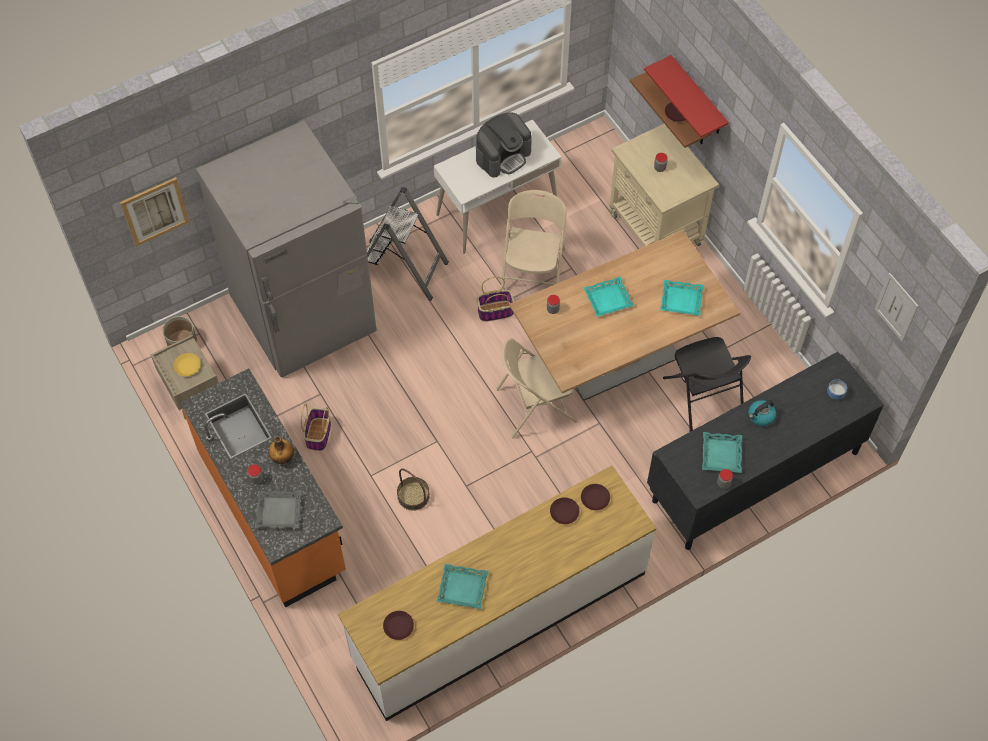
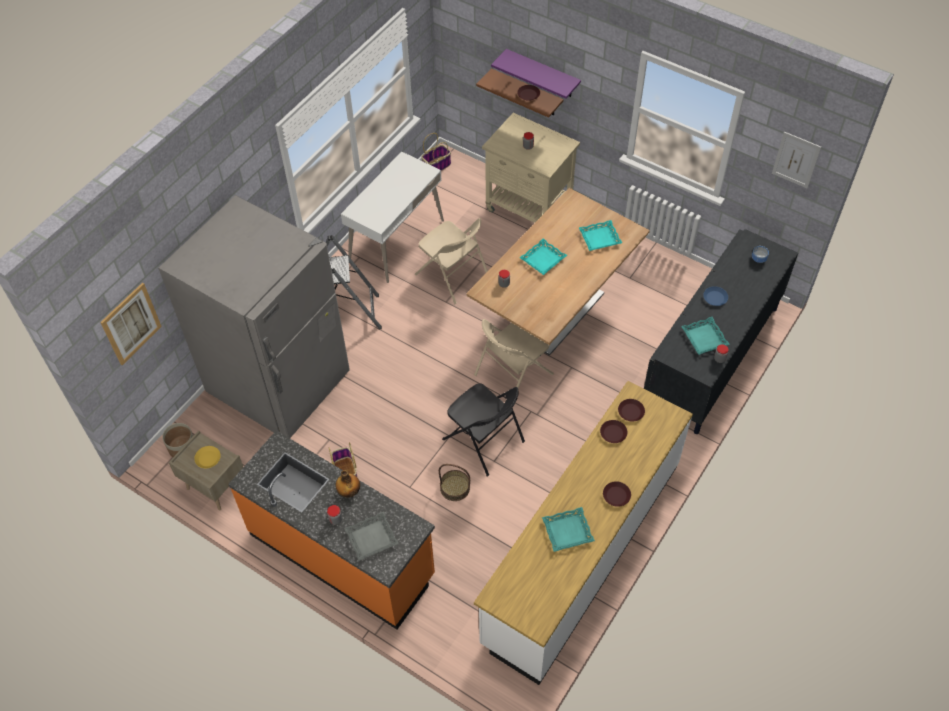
camera: 25 degrees left, 5 degrees down
(398, 626) = (533, 588): brown plate -> brown plate (616, 495)
(496, 311) = (439, 316): basket -> basket (437, 166)
(503, 155) = (393, 186): coffee machine -> none
(533, 272) = (452, 275): beige chair -> beige chair turned 150 degrees clockwise
(698, 97) = (542, 74): red shelf -> purple shelf
(703, 396) = (638, 314): black chair -> black chair (483, 440)
(760, 416) = (715, 298): kettle -> blue plate

